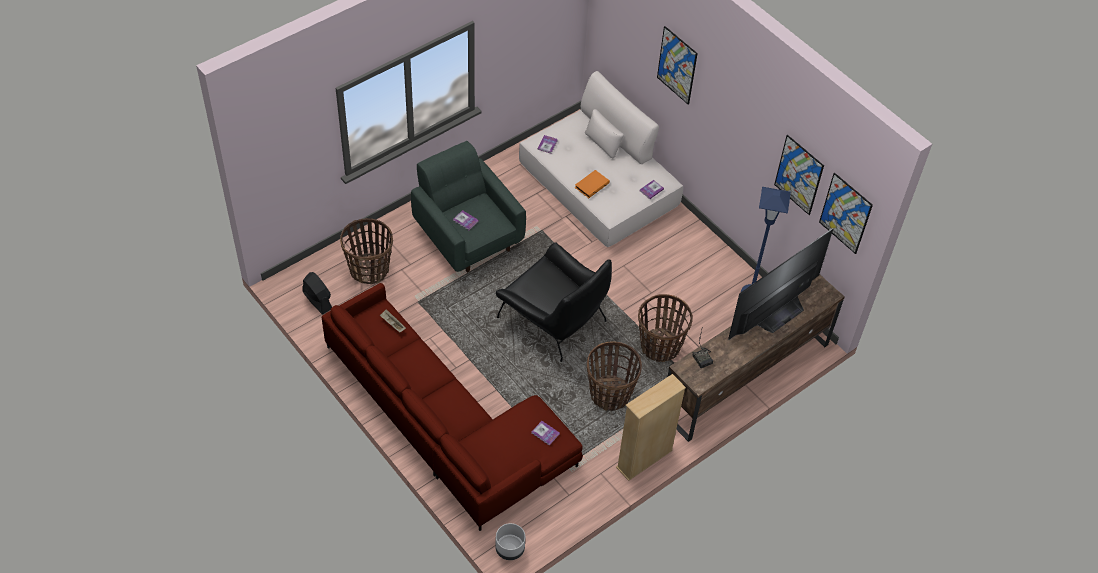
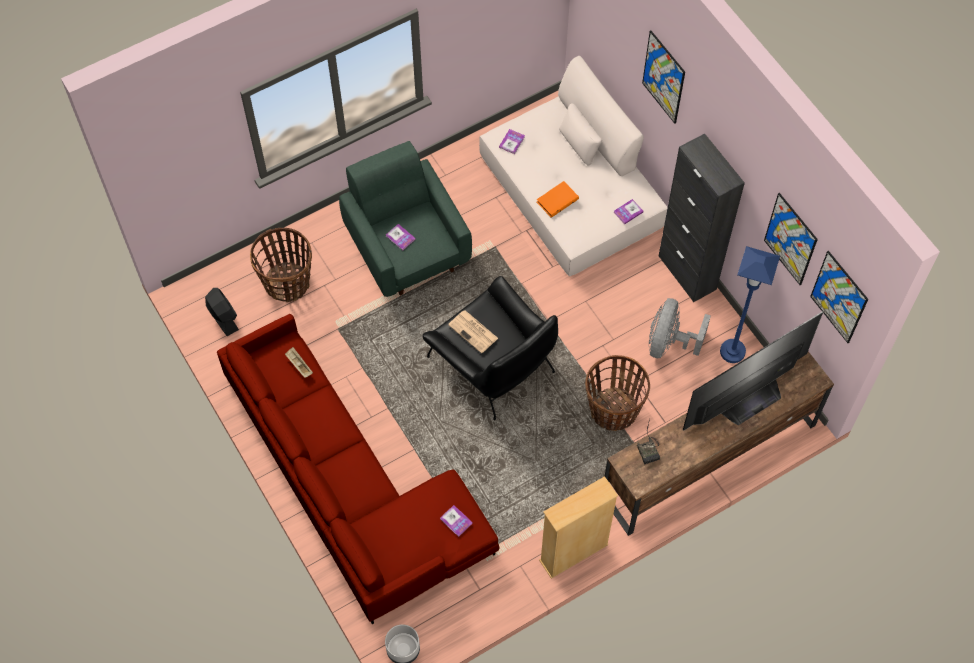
camera: 10 degrees right, 10 degrees up
(538, 287) = (474, 332): none -> newspaper
(610, 394) = (545, 467): basket -> none
(698, 292) = (669, 343): none -> grey fan
(703, 238) = (687, 273): none -> black cabinet

